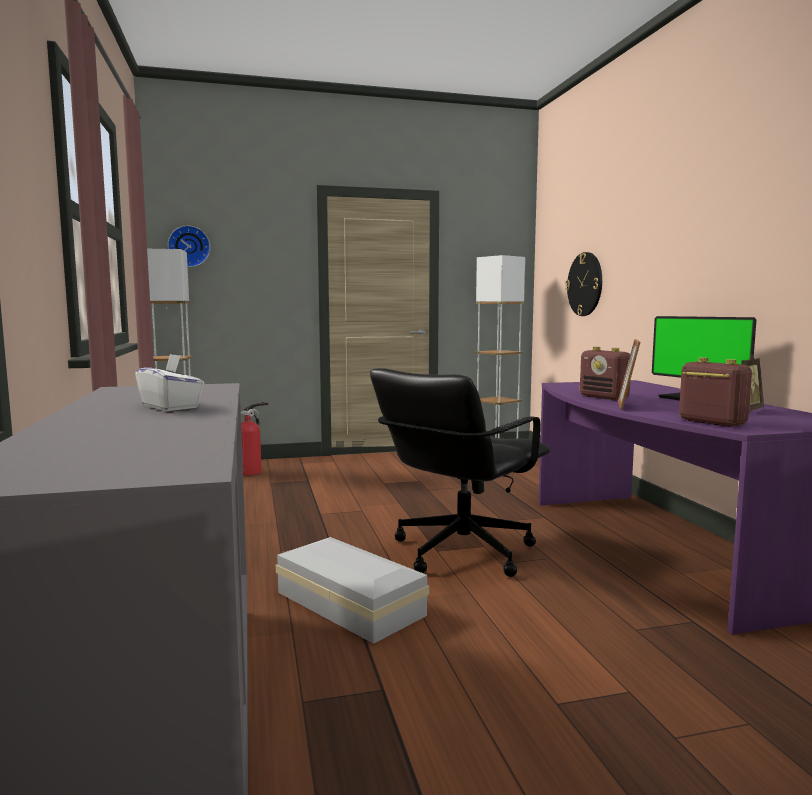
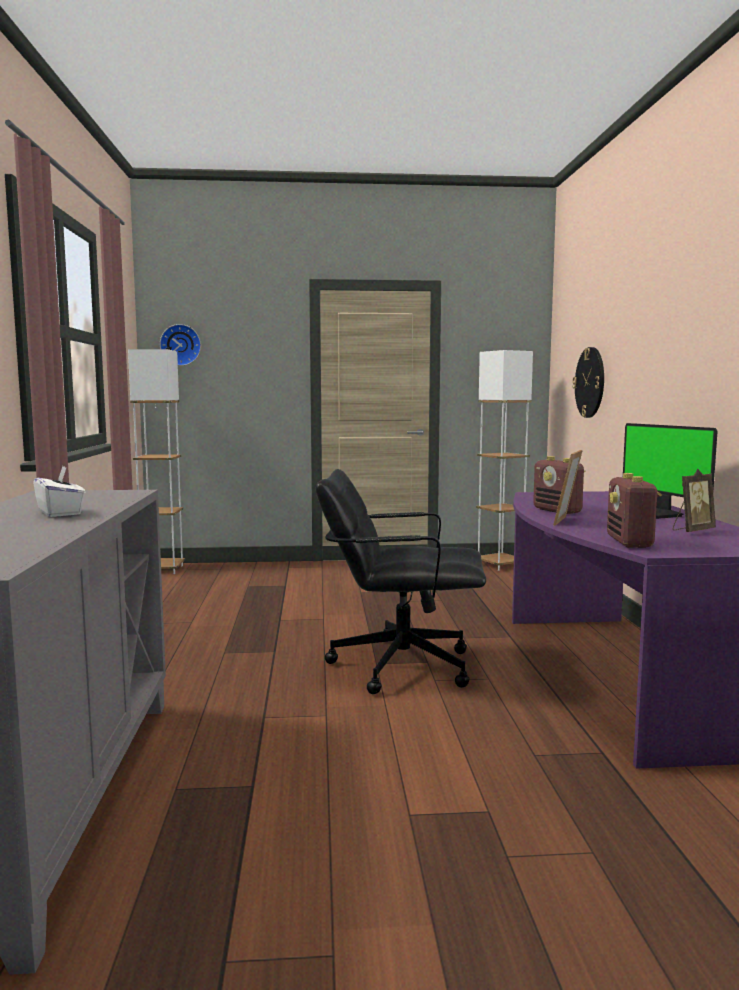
camera: 10 degrees right, 0 degrees up
(252, 472) = (234, 574): fire extinguisher -> none
(349, 602) = (263, 706): white storage box -> none
(461, 551) = (400, 665): black office chair -> black office chair turned 45 degrees clockwise
(711, 422) = (630, 543): radio -> radio turned 150 degrees counterclockwise

